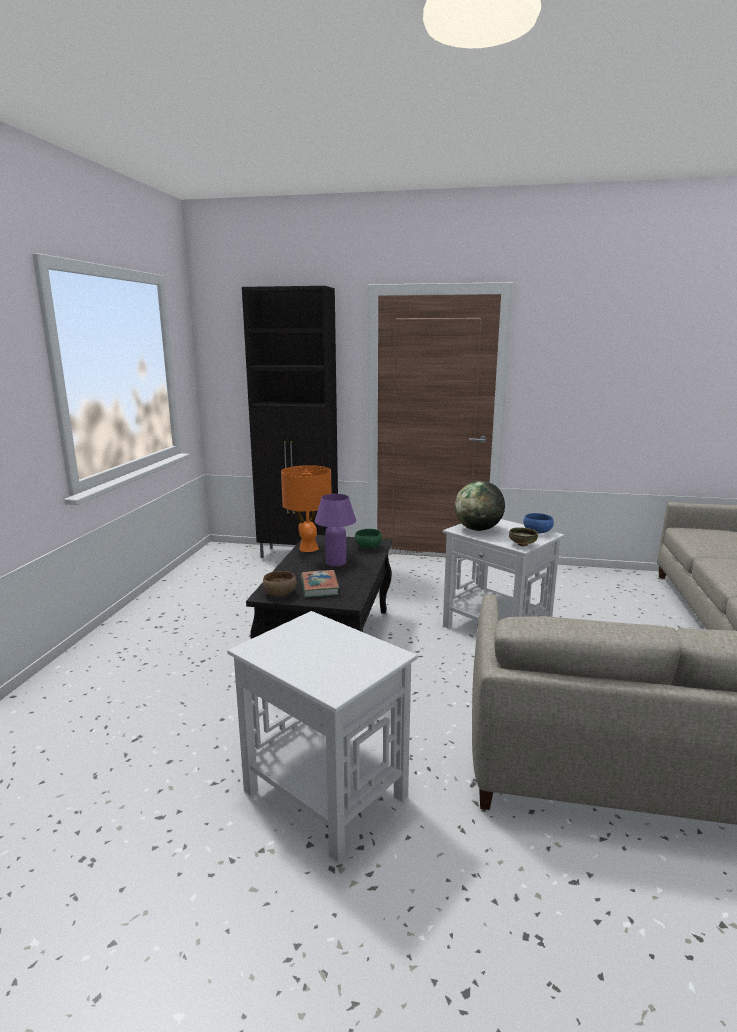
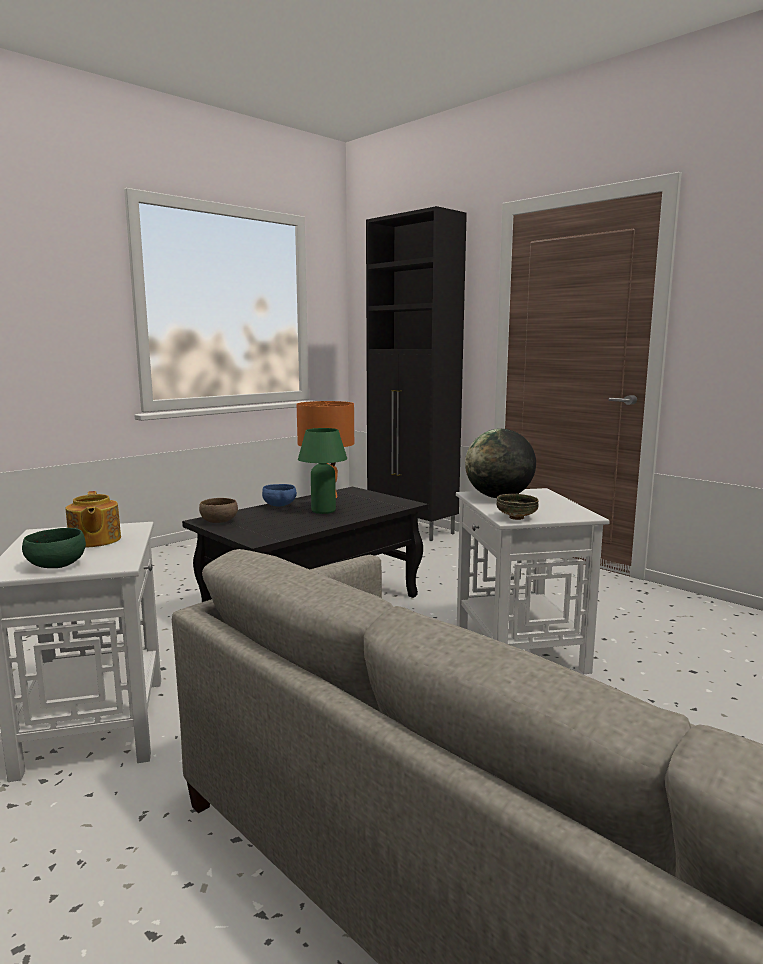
camera: 35 degrees right, 5 degrees down
(318, 641) = (94, 540): none -> teapot
(319, 587) = (263, 524): book -> none
(336, 563) = (323, 511): purple table lamp -> green table lamp
(368, 547) = (386, 505): green bowl -> green bowl (55, 566)
(537, 532) = (573, 511): blue bowl -> blue bowl (280, 505)

